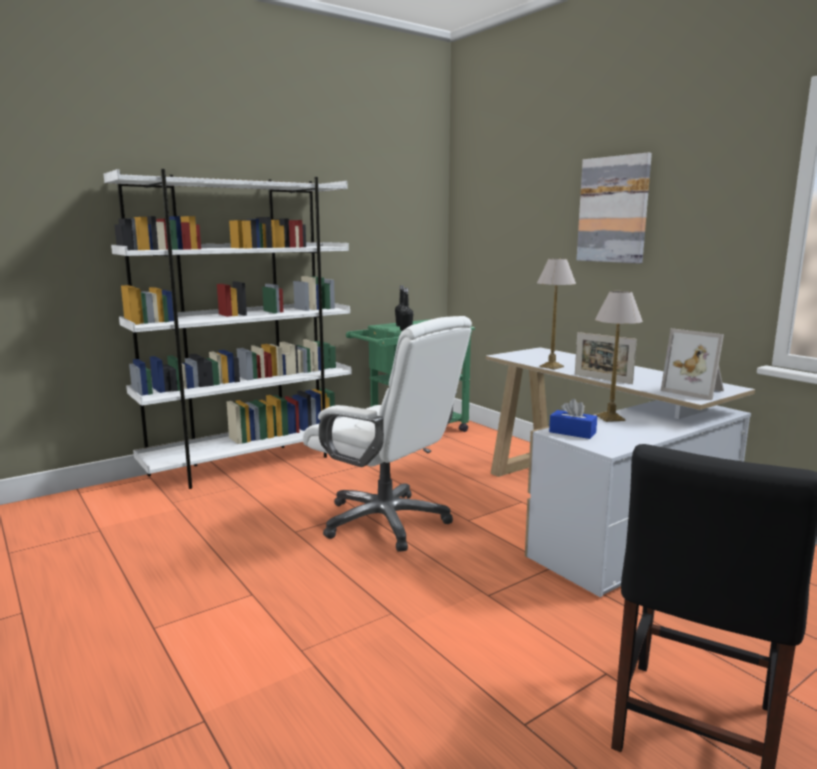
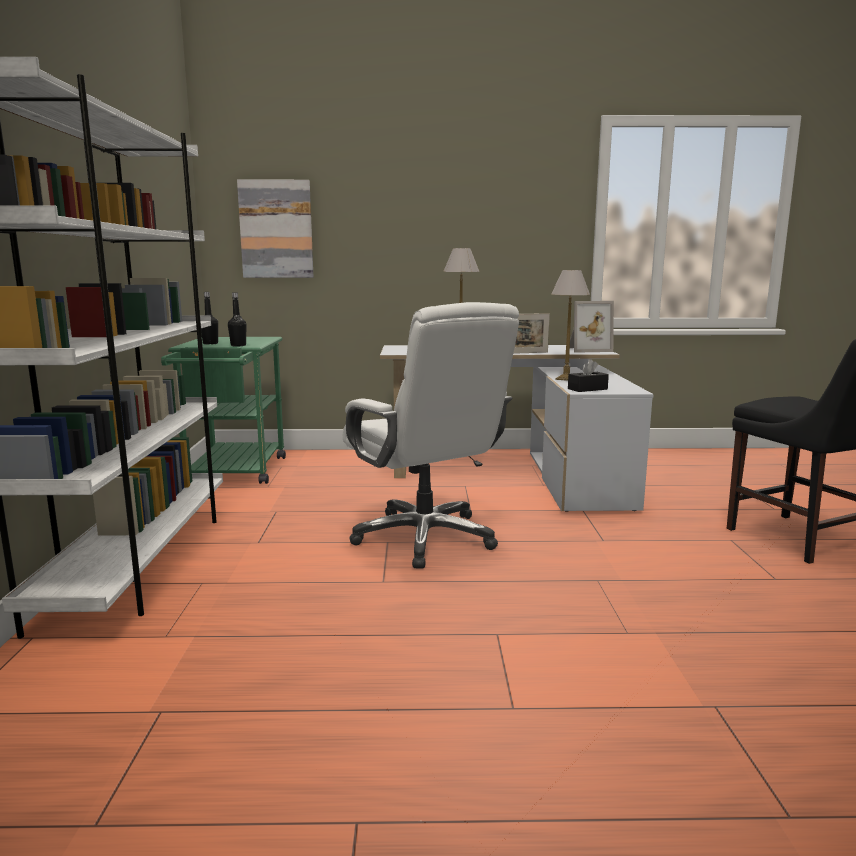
camera: 55 degrees left, 0 degrees up
(386, 521) = (425, 538): white office chair -> white office chair turned 75 degrees clockwise
(572, 432) = (587, 389): blue tissue box -> black tissue box
(613, 210) = (439, 207): picture -> picture (276, 229)

